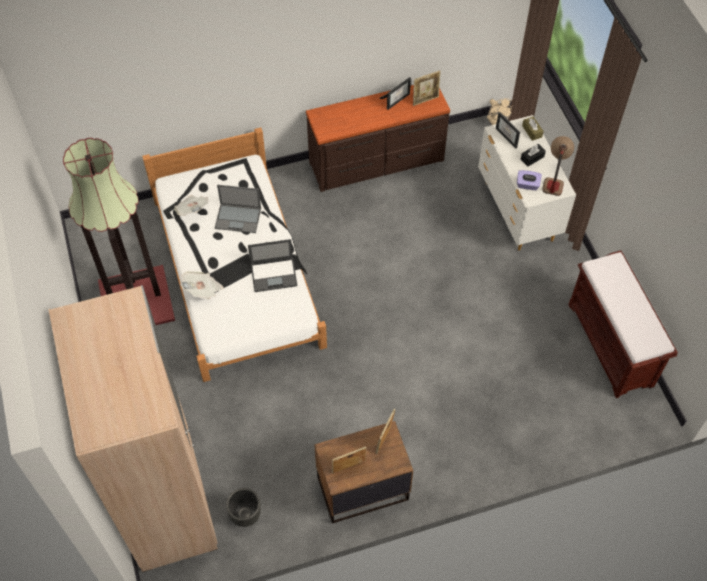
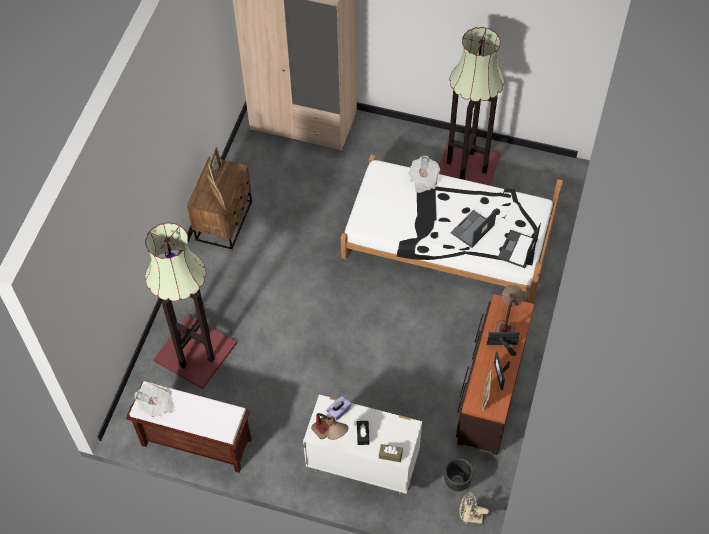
camera: 125 degrees right, 0 degrees up
(192, 210) = (501, 205): newspaper -> newspaper (157, 405)
(245, 515) = (259, 153): black planter -> black planter (457, 481)
(274, 274) = (404, 226): laptop -> laptop (517, 249)
(339, 120) = (507, 321): none -> table lamp
(509, 137) = (397, 432): picture frame -> picture frame (501, 346)
(531, 409) = (194, 352): none -> floor lamp

